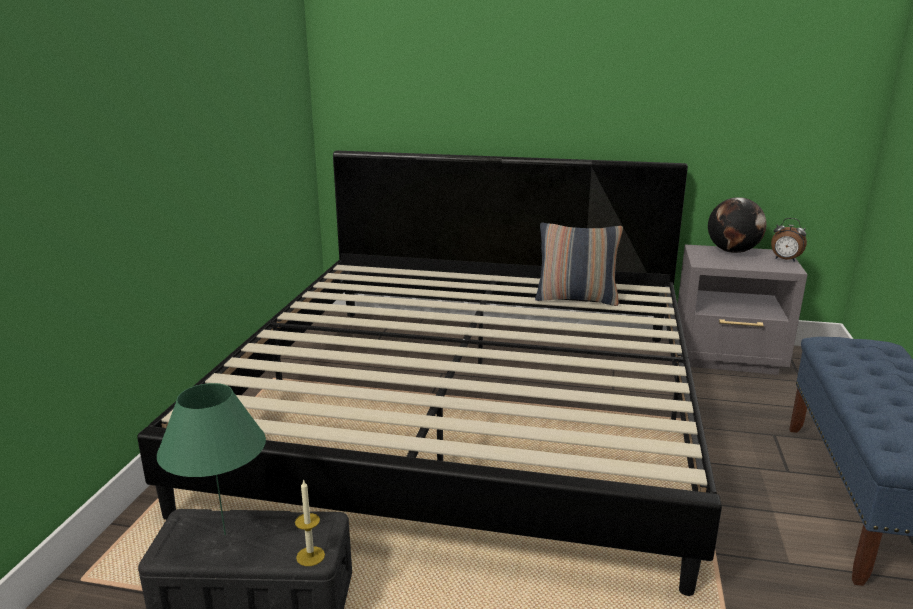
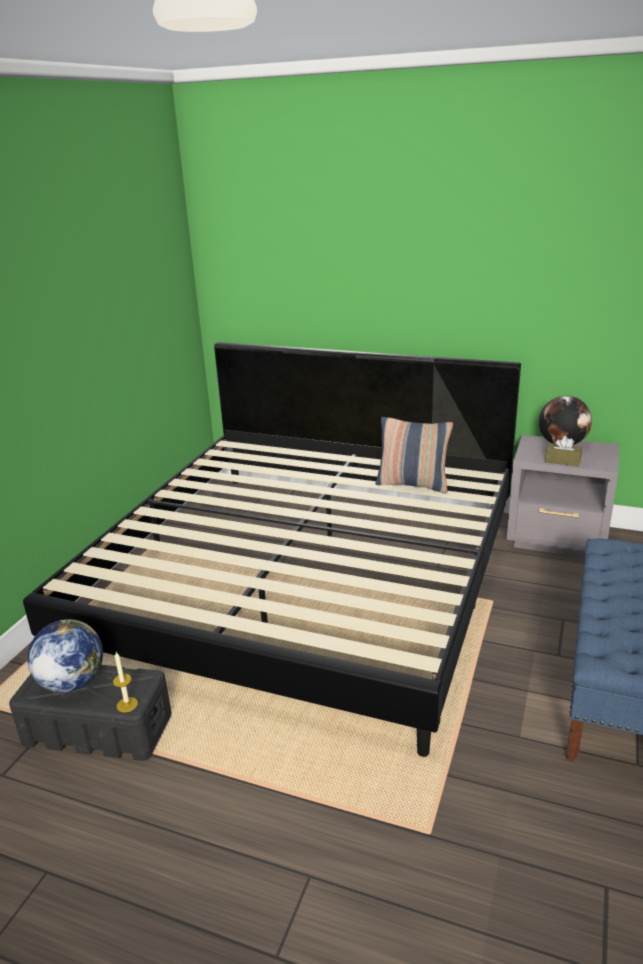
camera: 10 degrees right, 5 degrees up
(224, 534) = (72, 682): green table lamp -> globe
(743, 265) = (562, 461): none -> brown tissue box
(785, 260) = (606, 456): alarm clock -> none

